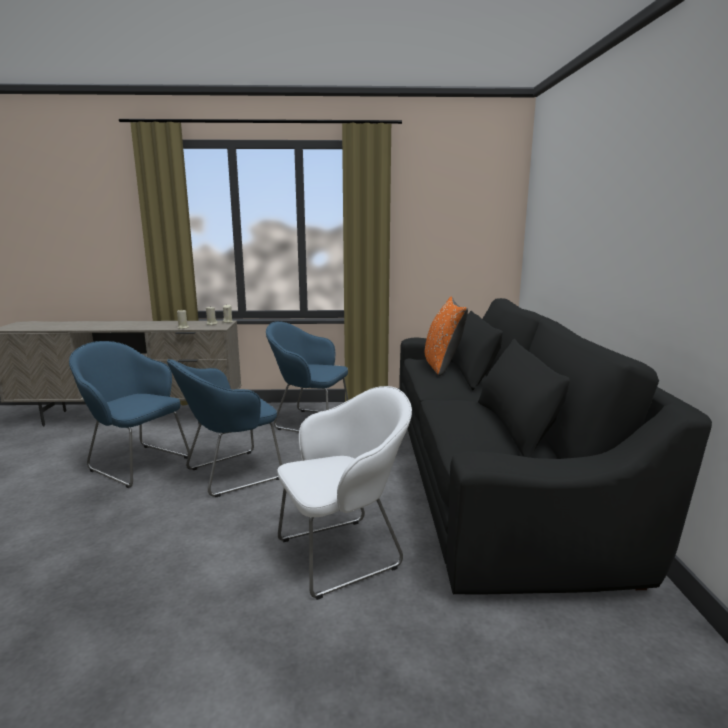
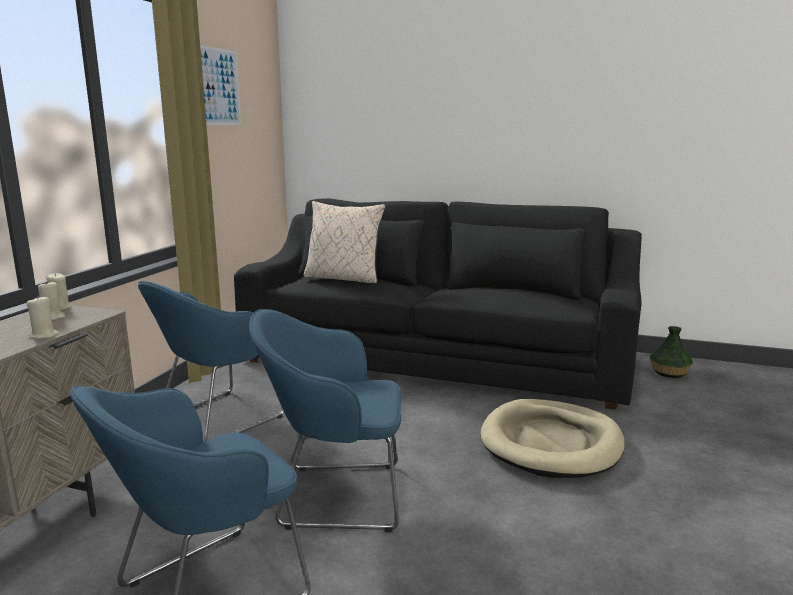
camera: 70 degrees left, 0 degrees up
(229, 474) = (334, 496): blue armchair -> blue armchair turned 105 degrees clockwise
(344, 553) = (551, 443): white armchair -> beige dog bed
(425, 201) = (217, 87): none -> picture
(442, 366) = (344, 278): orange pillow -> beige pillow
(644, 649) = (669, 373): none -> vase

